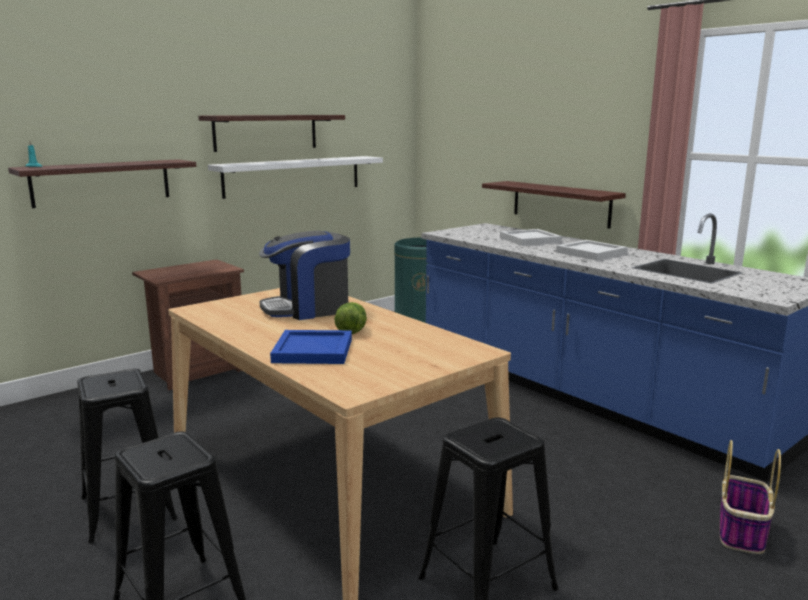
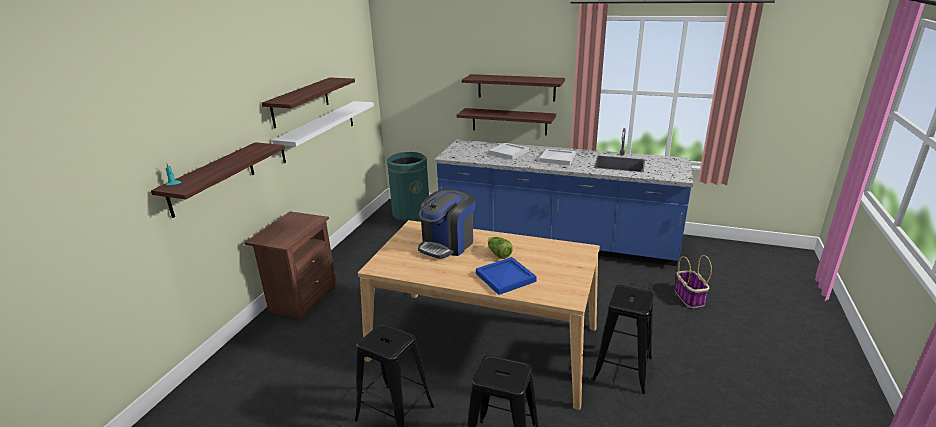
camera: 30 degrees left, 10 degrees up
(573, 150) = (516, 87): none -> shelf

